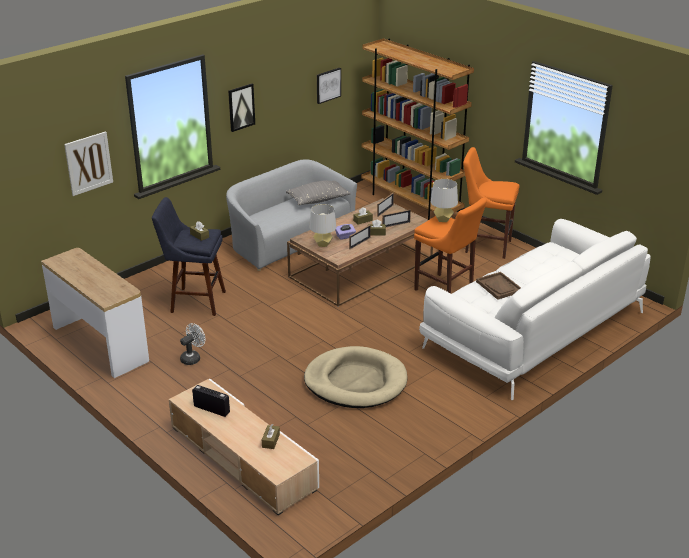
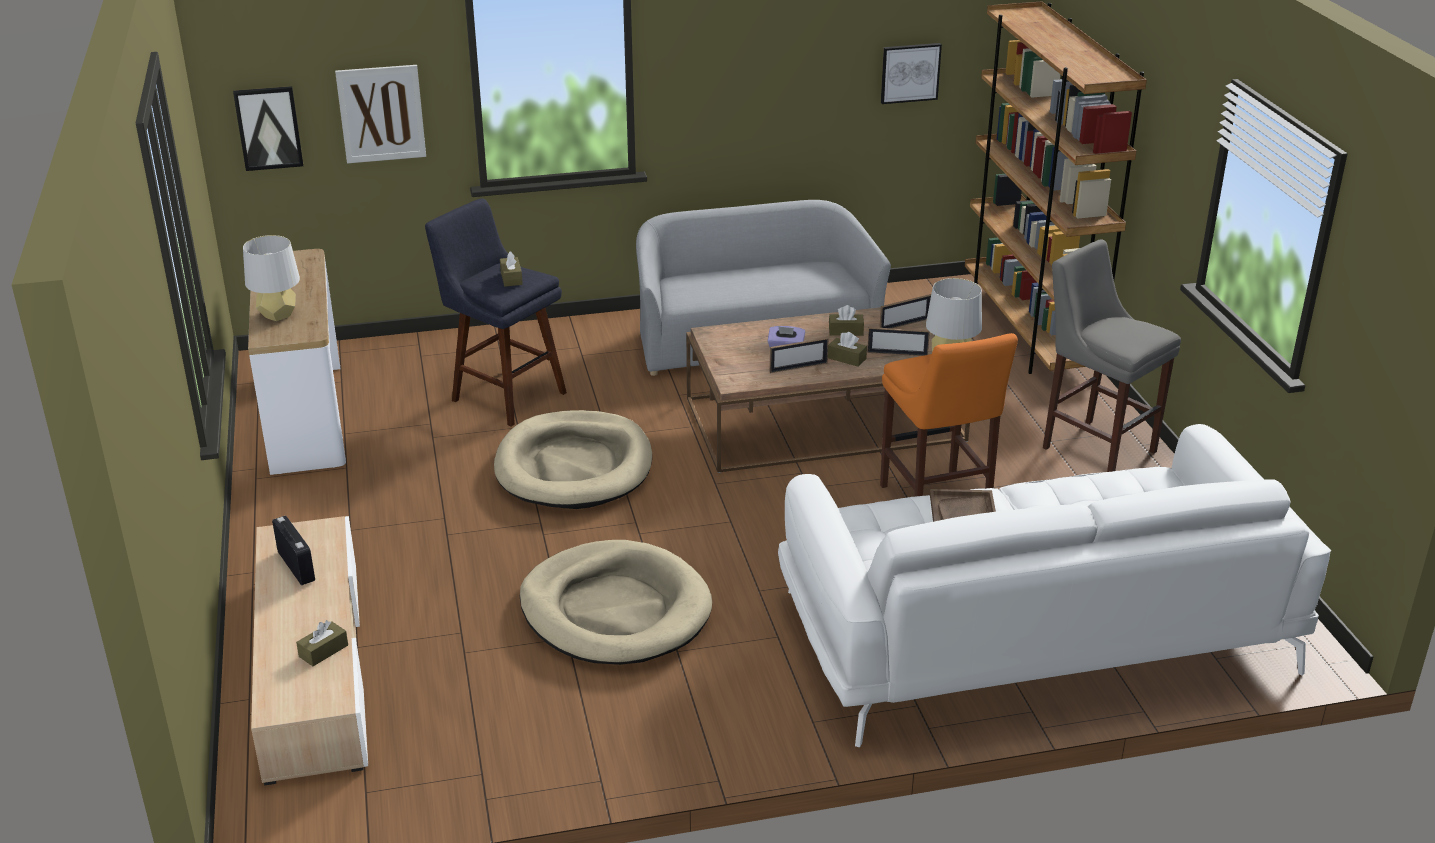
camera: 30 degrees right, 0 degrees up
(193, 358) = (409, 482): white fan -> none
(241, 107) = (705, 76): picture -> picture (268, 128)
(267, 325) = (574, 466): none -> beige dog bed
(318, 200) = (814, 279): grey pillow -> none
(323, 244) = (734, 352): grey table lamp -> grey table lamp (278, 315)
(485, 246) = (1094, 447): orange stool -> grey stool

